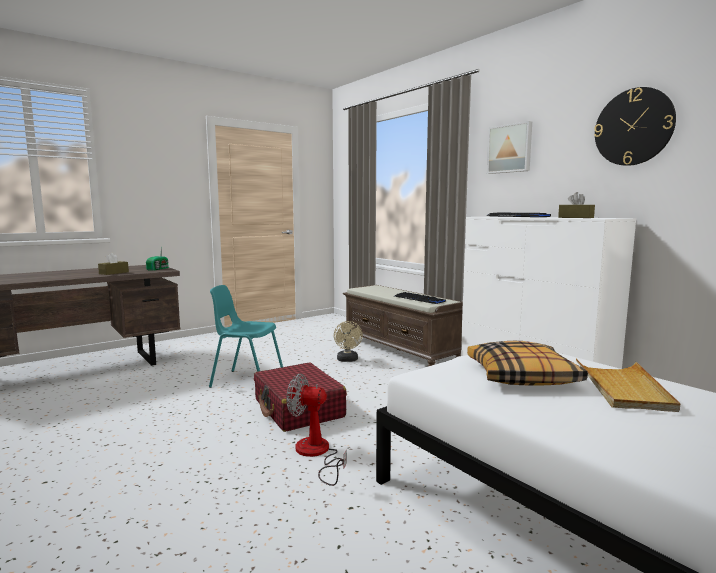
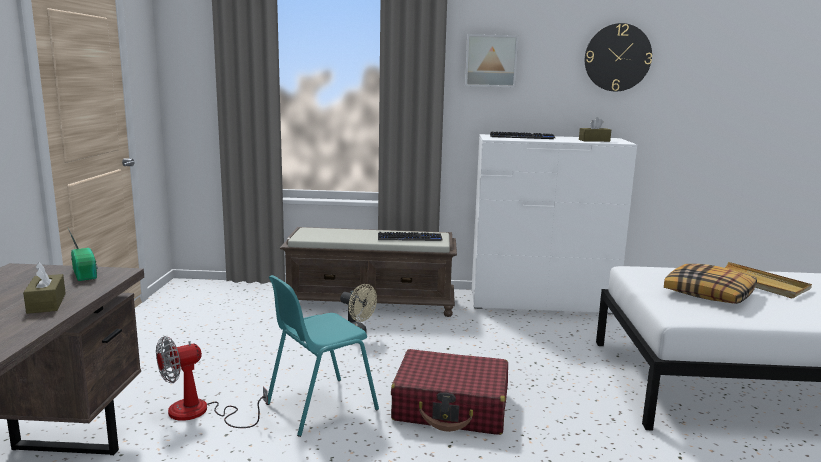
camera: 50 degrees left, 5 degrees up
(316, 454) = (569, 436): fan -> fan (200, 413)

